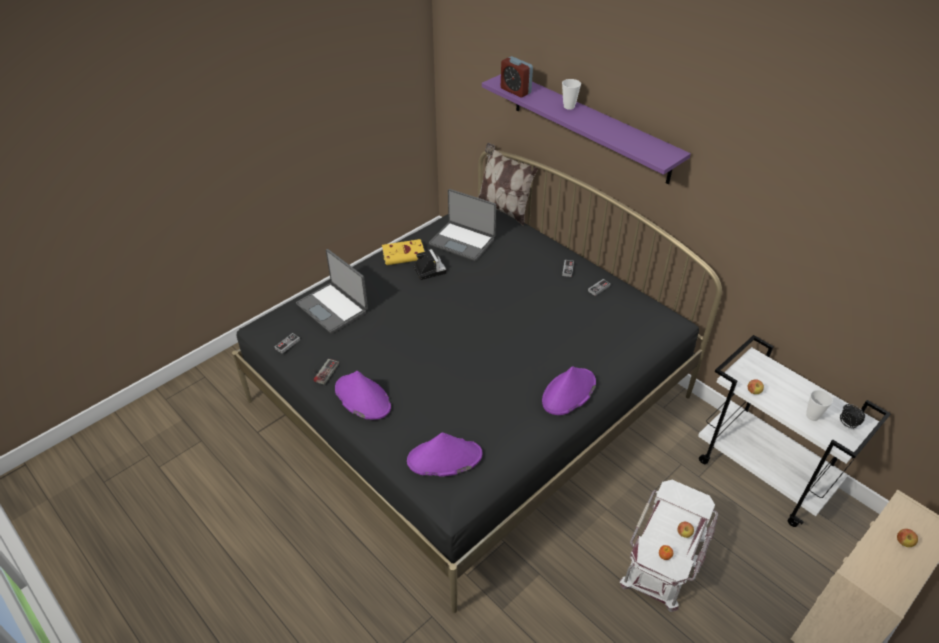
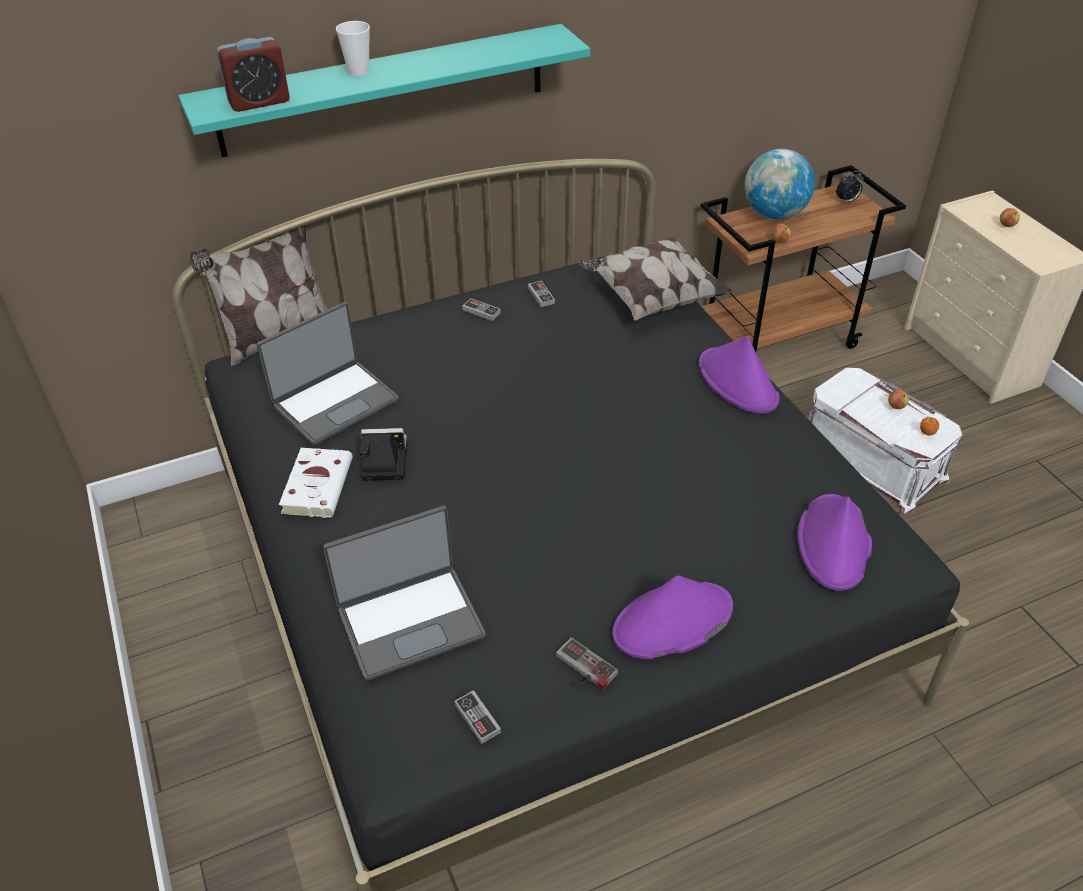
camera: 70 degrees left, 0 degrees up
(405, 254) = (318, 484): yellow book -> white book
(590, 126) = (384, 90): purple shelf -> turquoise shelf
(631, 337) = (652, 298): none -> pillow
(764, 474) = (777, 340): white cart -> brown cart
(788, 383) = (774, 214): none -> globe
(812, 416) = (829, 217): cup -> none

